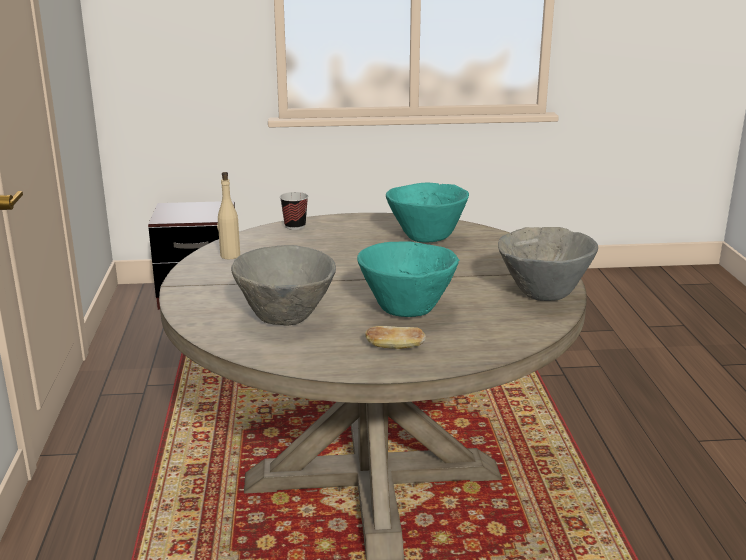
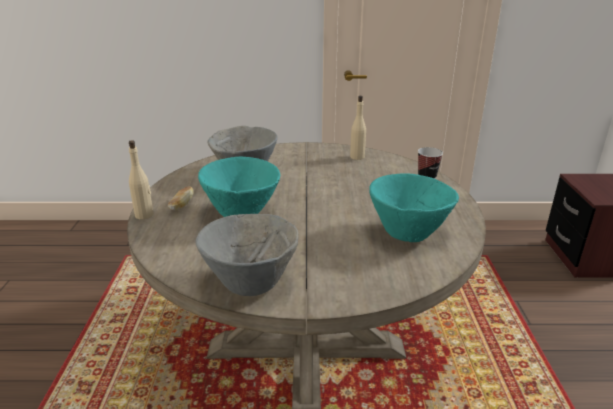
camera: 95 degrees right, 5 degrees up
(429, 368) = (144, 215): none -> beige bottle

